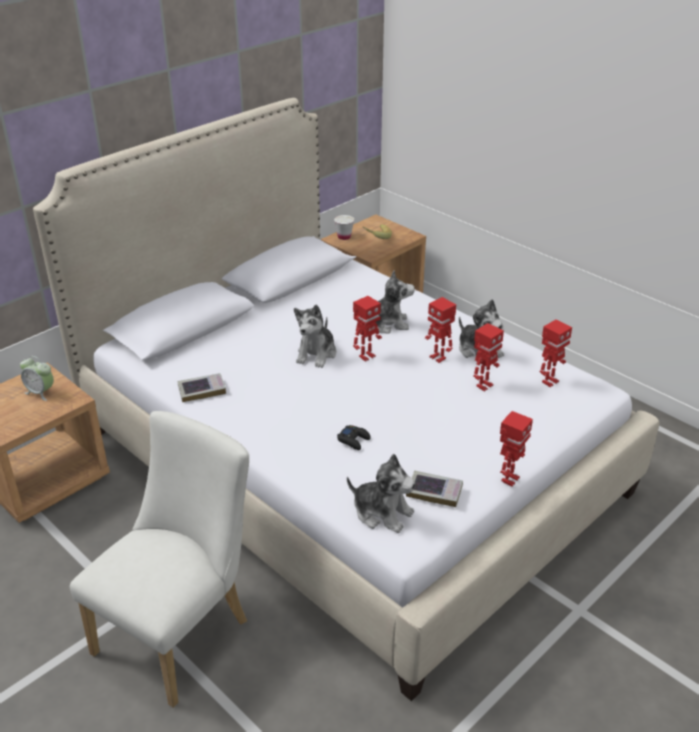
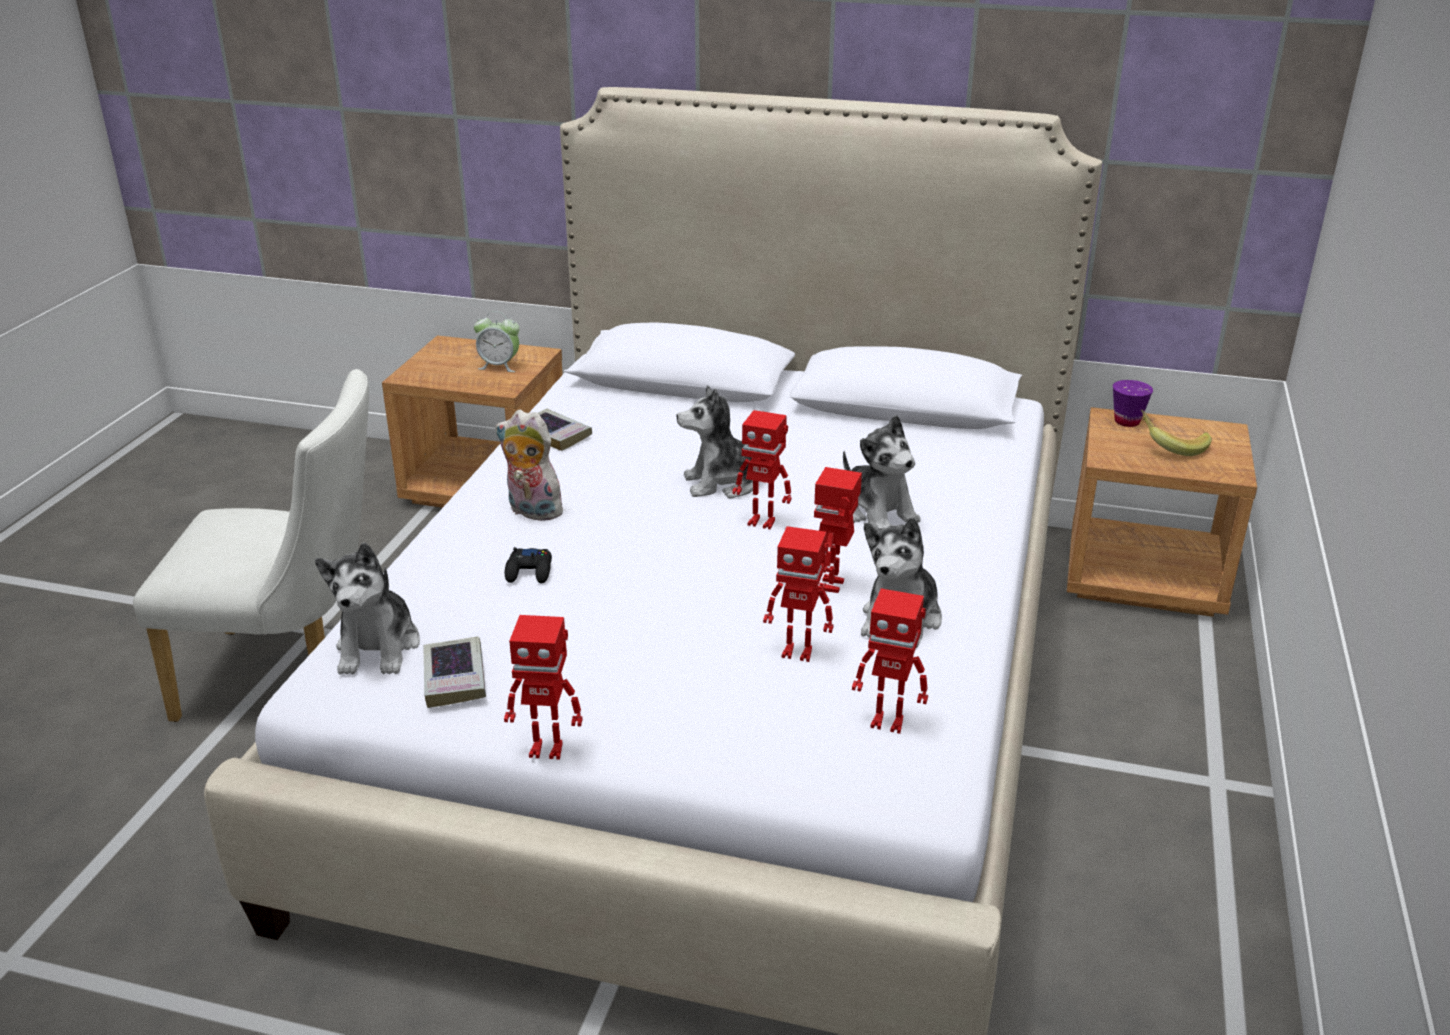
camera: 60 degrees right, 5 degrees down
(40, 392) = (499, 366): alarm clock -> alarm clock turned 75 degrees counterclockwise
(285, 423) = (531, 512): none -> plush toy
(344, 237) = (1127, 421): white cup -> purple cup

